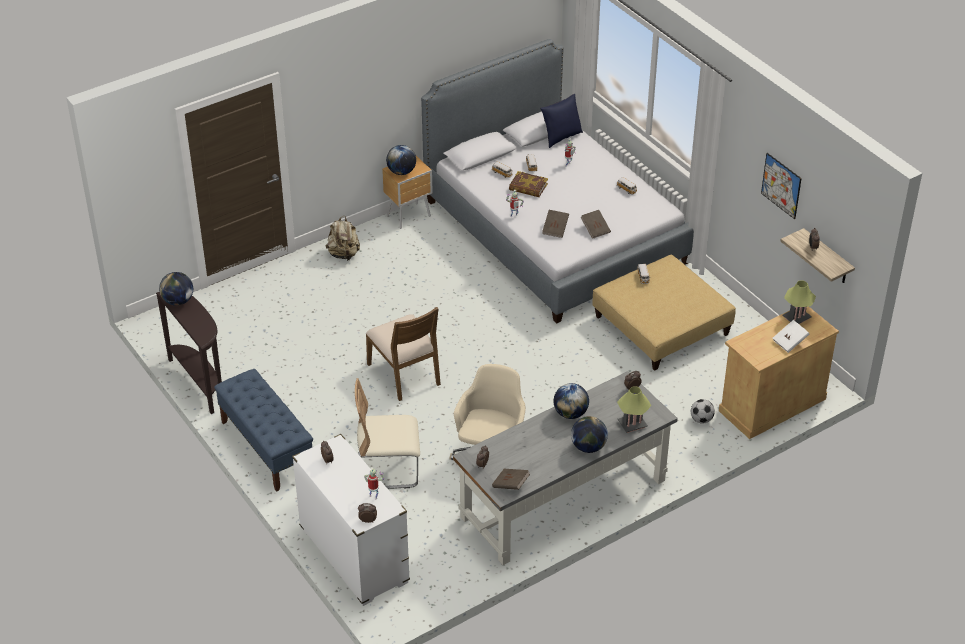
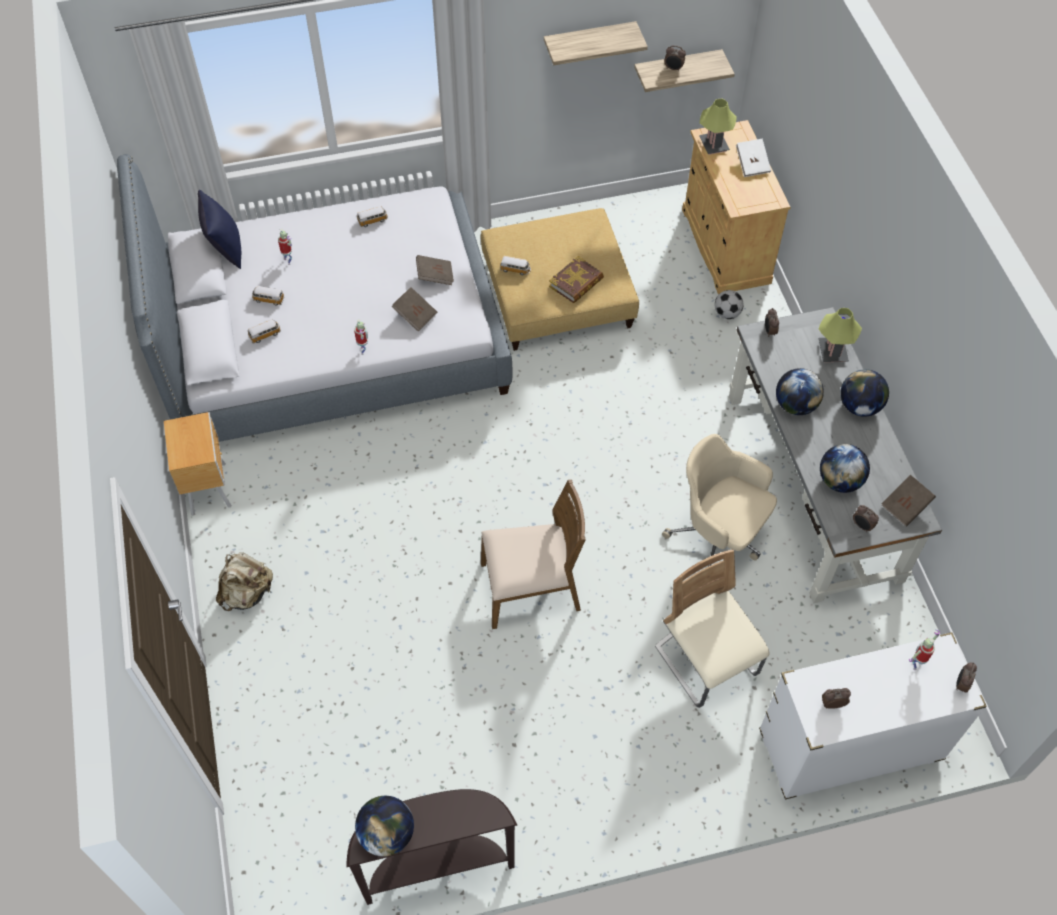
camera: 70 degrees left, 15 degrees up
(266, 447) = (612, 805): blue bench -> none
(388, 470) = (706, 662): beige chair -> beige chair turned 135 degrees clockwise
(401, 172) = (192, 449): globe -> globe (839, 481)
(528, 187) = (312, 316): book -> book (576, 283)
(781, 185) = (589, 42): picture -> shelf

